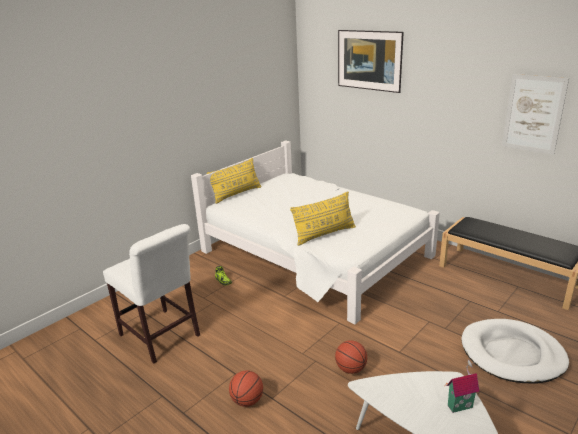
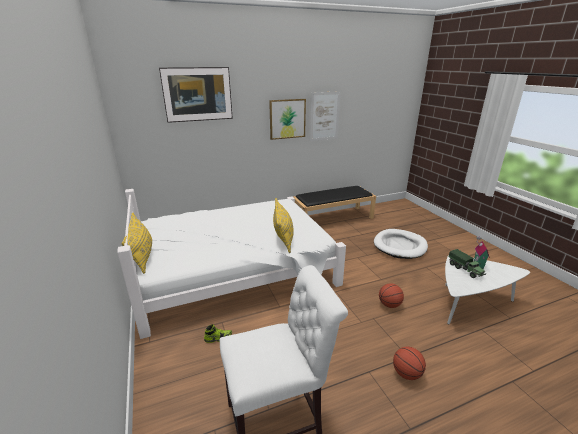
camera: 65 degrees left, 0 degrees up
(428, 392) = (465, 270): none -> toy truck
(470, 106) = (287, 119): none -> picture

